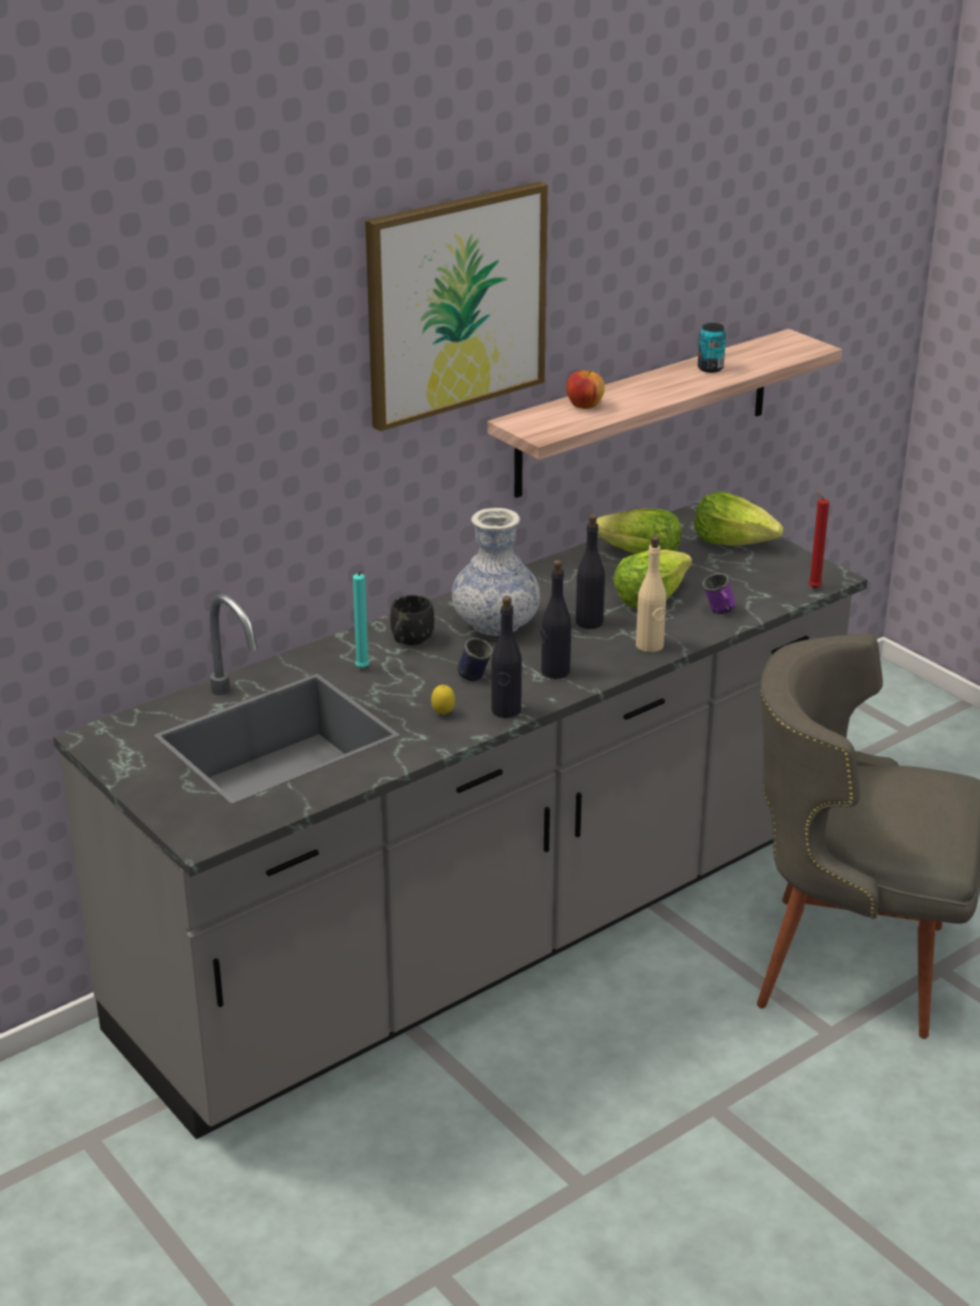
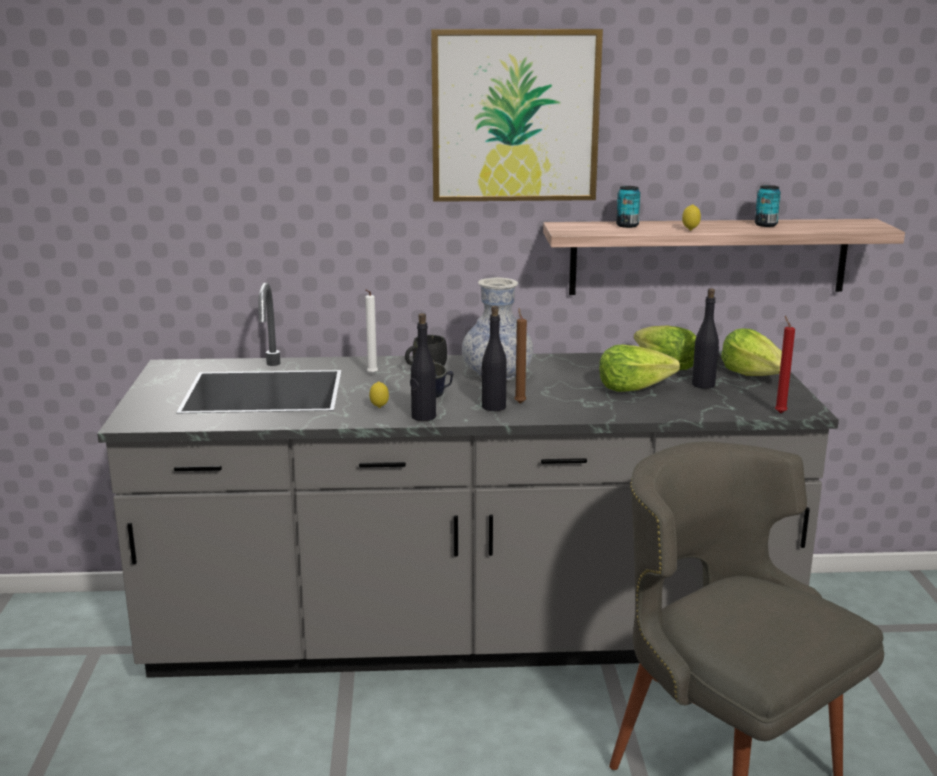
camera: 35 degrees right, 10 degrees down
(362, 669) = (371, 375): turquoise candle -> white candle
(571, 656) = (519, 402): none -> brown candle
(584, 406) = (627, 225): apple -> can
(589, 622) = (565, 389): black bottle -> black bottle (703, 384)
(650, 646) = (588, 411): beige bottle -> none
(657, 398) = (690, 230): none -> lemon
(720, 612) = (675, 408): purple mug -> none

